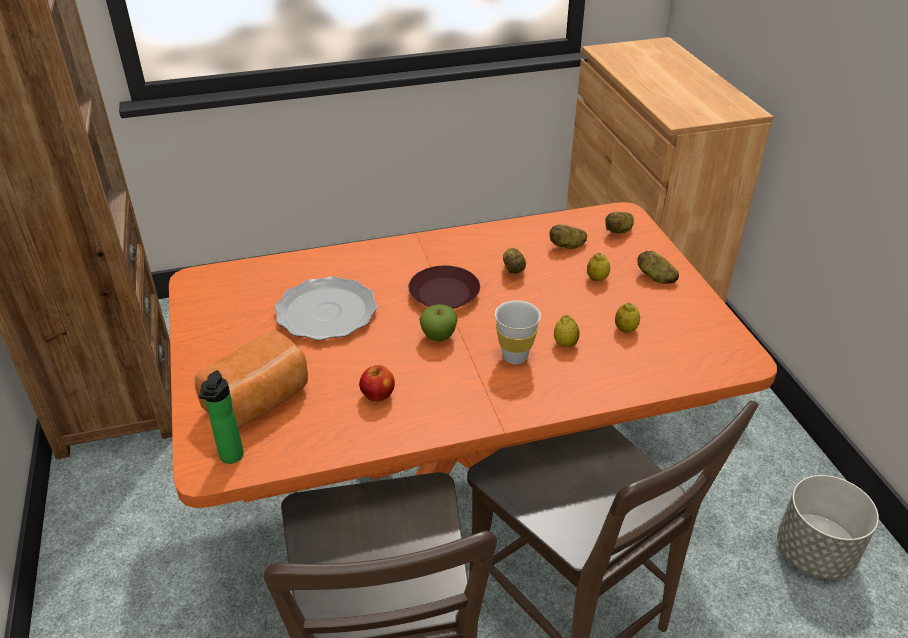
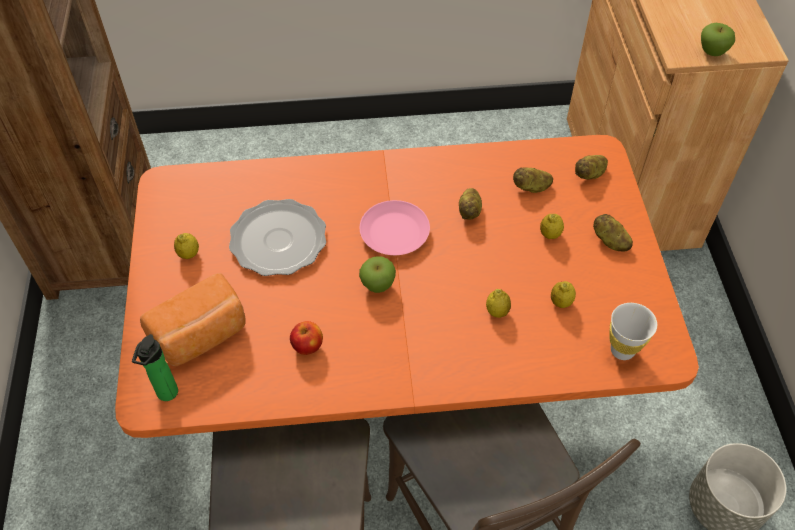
camera: 10 degrees right, 15 degrees up
(233, 333) = (189, 254): none -> lemon
(443, 293) = (394, 232): brown plate -> pink plate
(515, 356) = (445, 320): white cup -> white cup (622, 350)
(705, 116) = (712, 52): none -> apple

